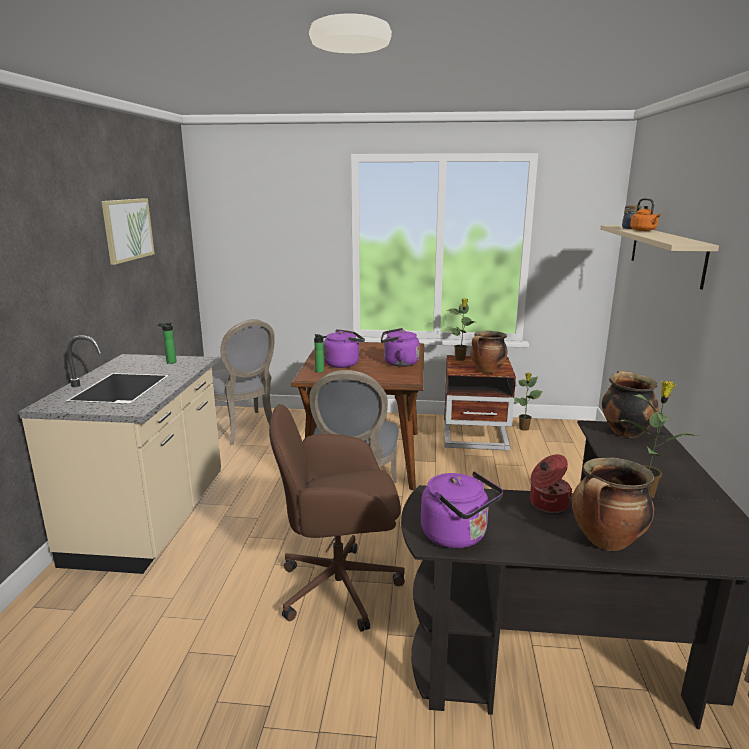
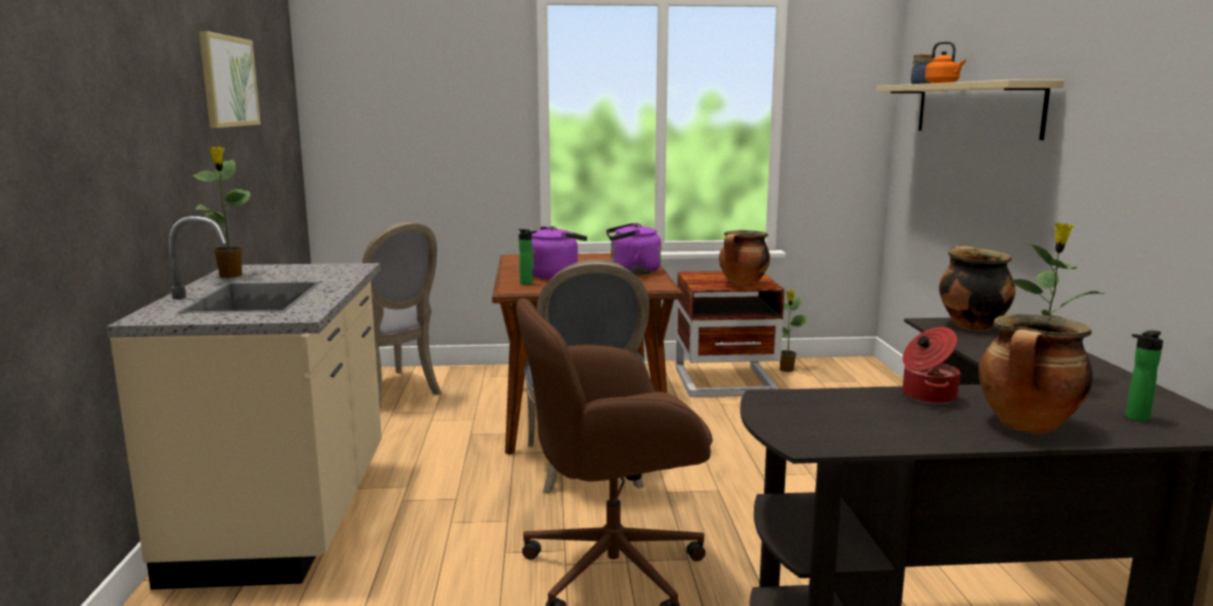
camera: 10 degrees left, 5 degrees down
(169, 362) = (311, 270): bottle -> bottle (1134, 418)
(457, 536) = (836, 434): purple kettle -> none
(460, 359) = (699, 275): potted plant -> potted plant (230, 276)

